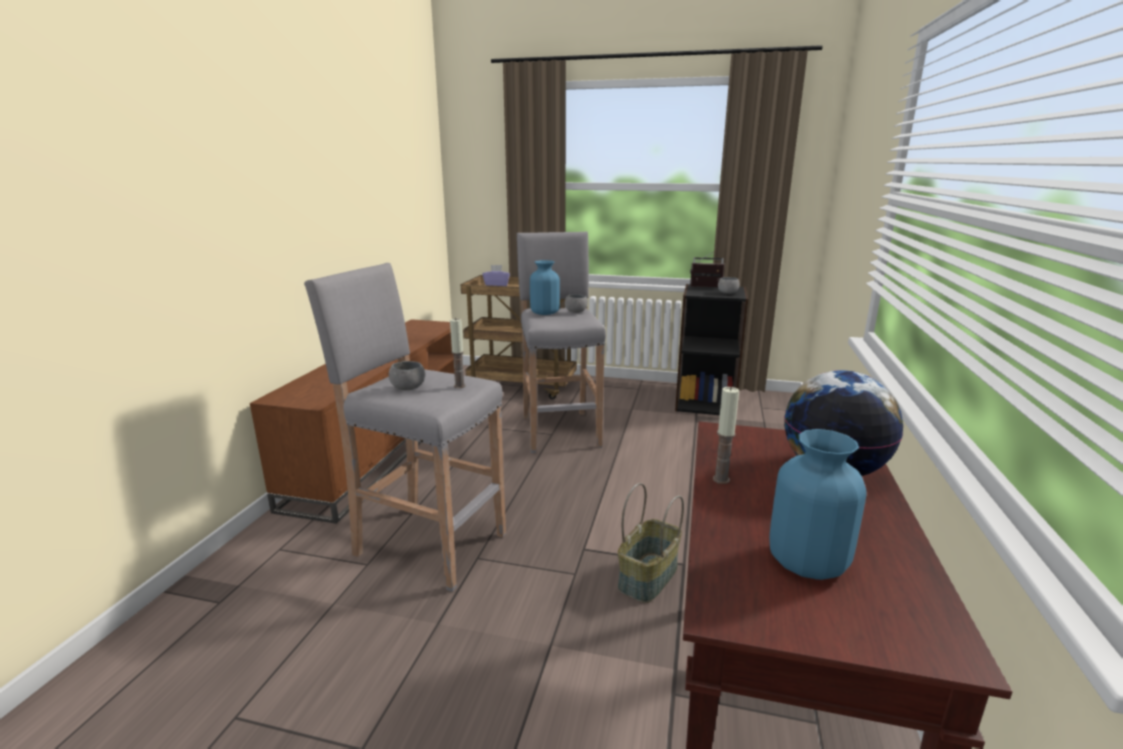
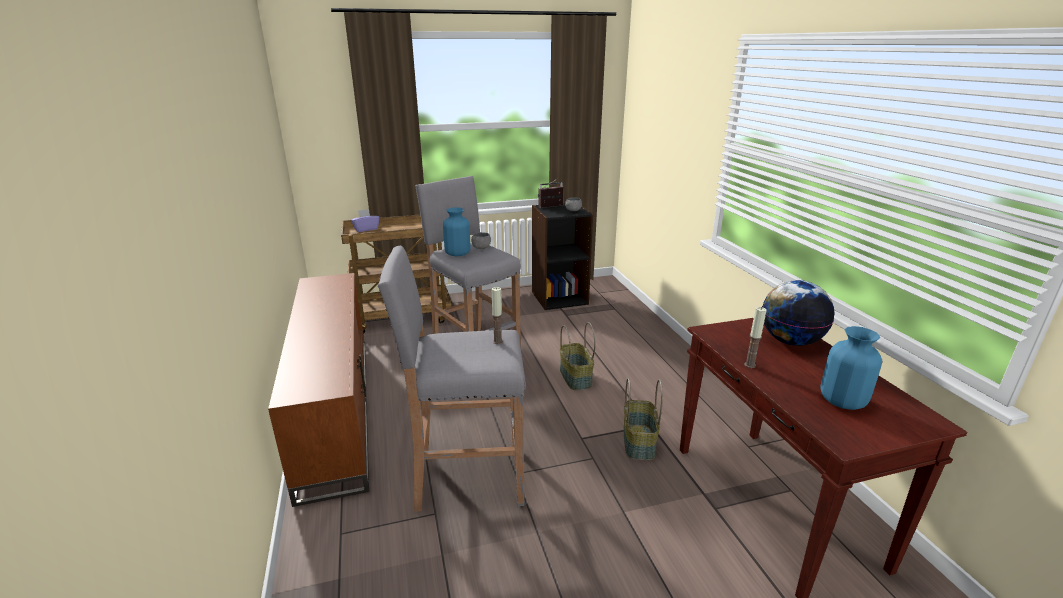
camera: 30 degrees left, 5 degrees up
(408, 388) = (460, 354): grey bowl -> none
(640, 485) = (574, 377): none -> basket

